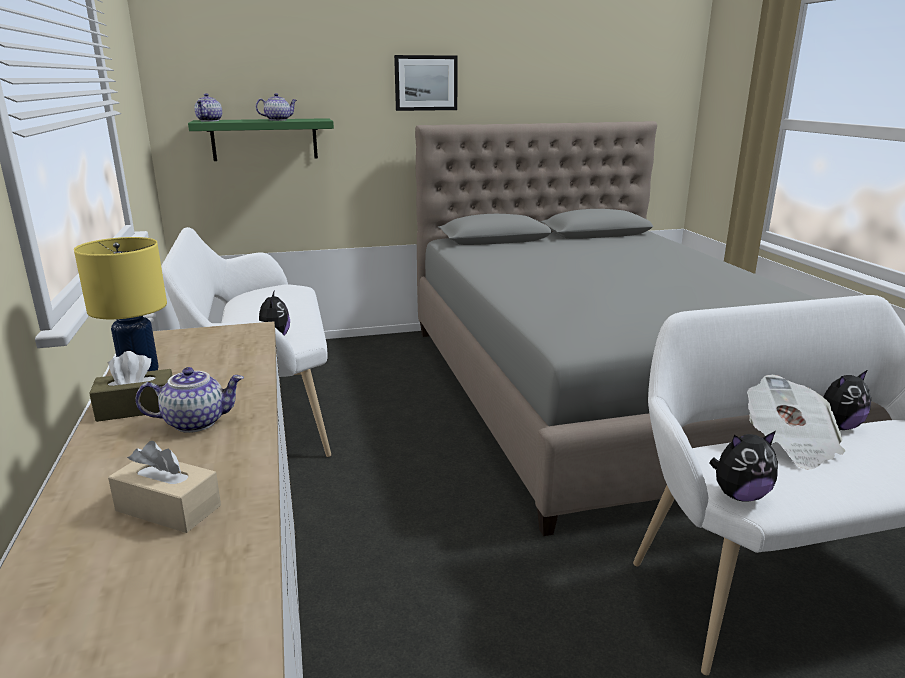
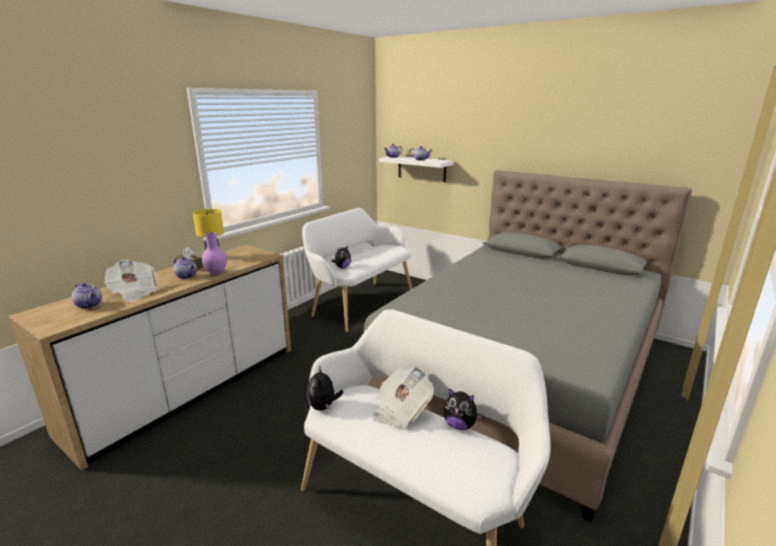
camera: 50 degrees right, 0 degrees up
(133, 600) = (90, 305): none -> teapot
(168, 508) = (134, 292): beige tissue box -> newspaper
(246, 390) = (216, 273): none -> purple vase
(264, 139) = (421, 168): green shelf -> white shelf
(426, 83) = (510, 144): picture -> none
(739, 495) = (323, 406): plush toy -> plush toy turned 45 degrees clockwise

